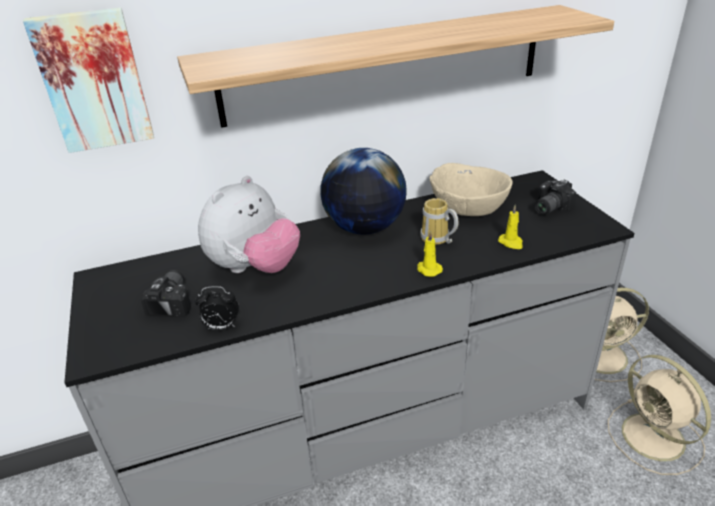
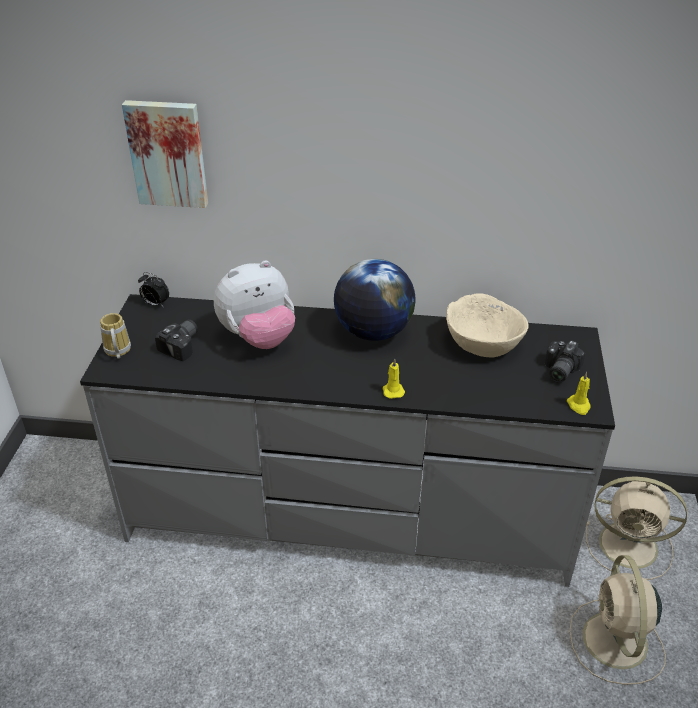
camera: 25 degrees right, 5 degrees up
(221, 327) = (201, 379): alarm clock -> alarm clock (155, 304)
(386, 64) = (426, 189): shelf -> none
(437, 240) = (424, 366): mug -> mug (116, 352)
(511, 243) = (487, 393): yellow candle -> yellow candle (579, 406)
(548, 208) = (558, 370): camera -> camera turned 45 degrees counterclockwise

